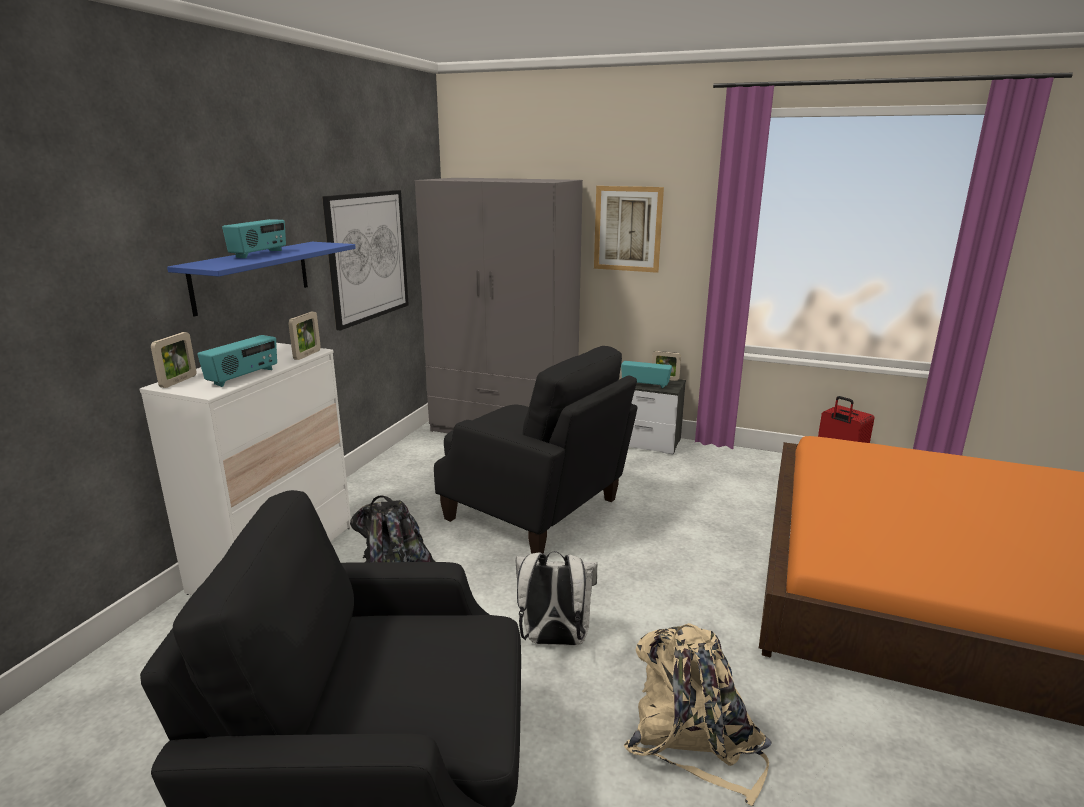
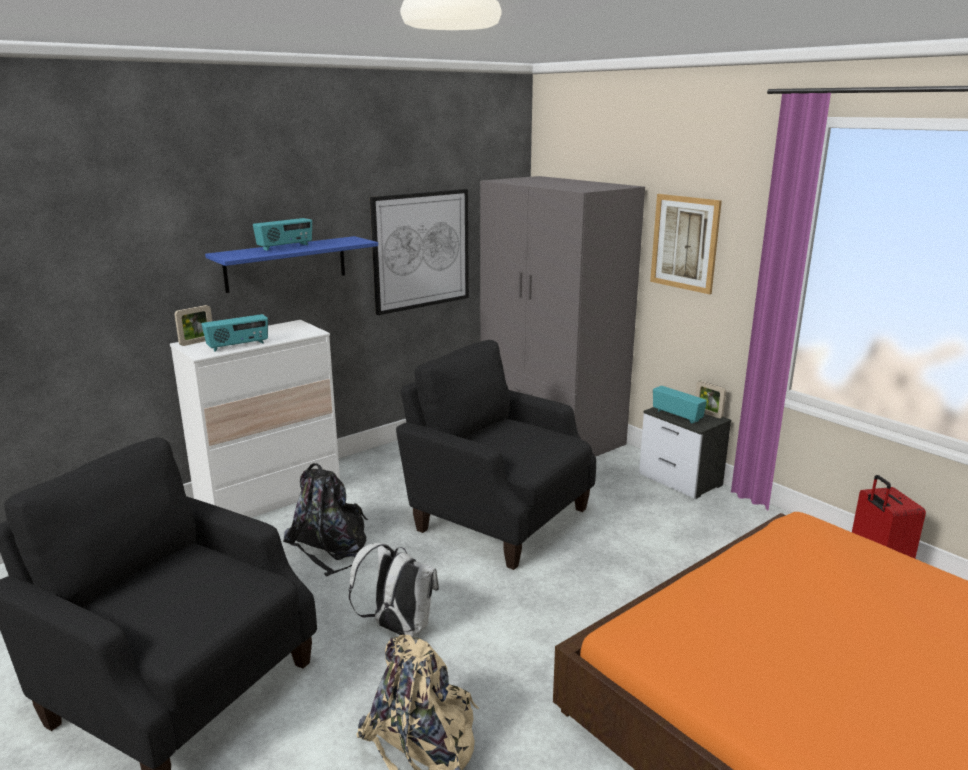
camera: 30 degrees right, 0 degrees up
(307, 355) = (304, 334): picture frame -> none
(536, 511) = (498, 517): black armchair -> black armchair turned 150 degrees clockwise

